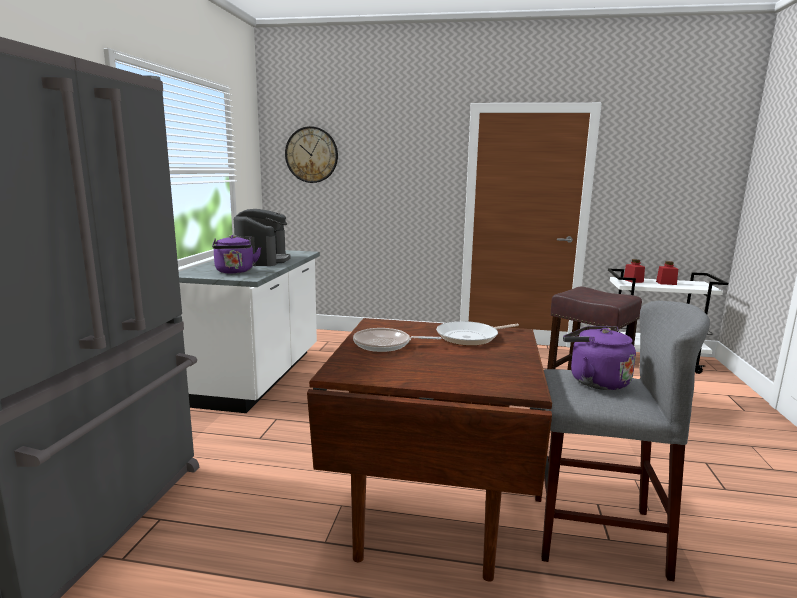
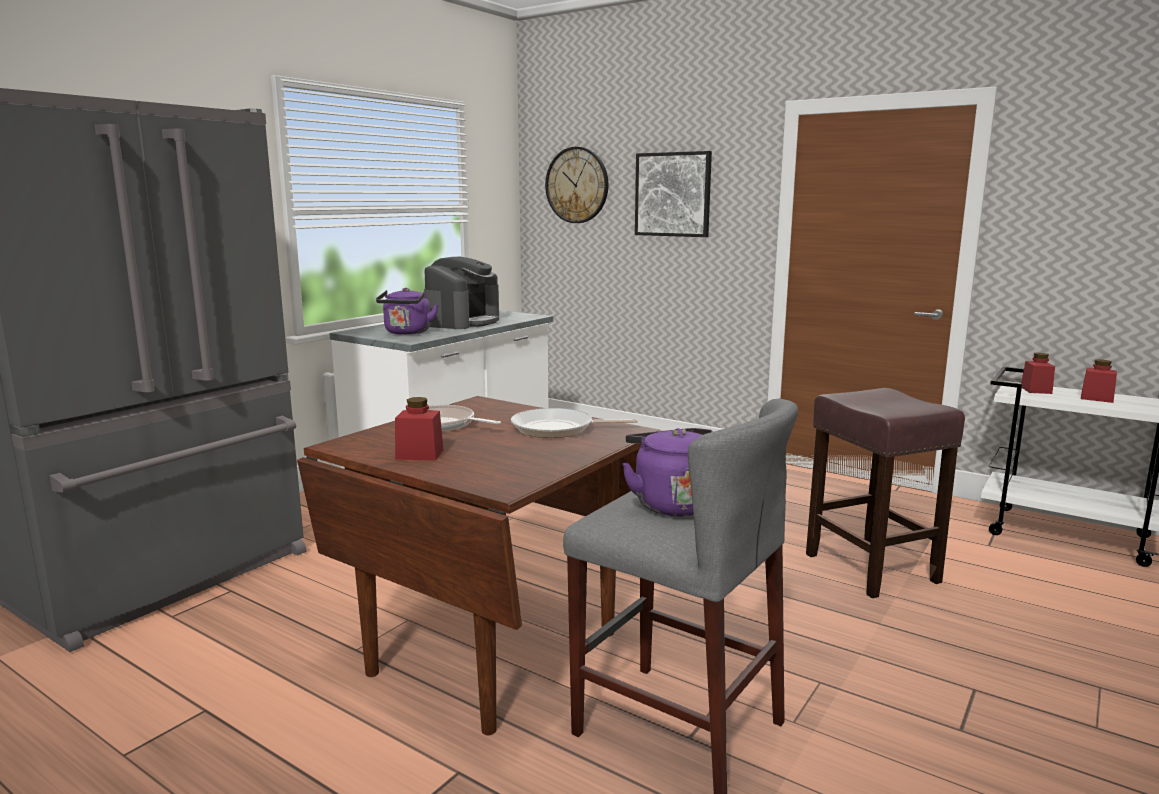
camera: 25 degrees right, 0 degrees up
(389, 163) = (673, 194): none -> picture
(415, 372) = (419, 454): none -> red jar

